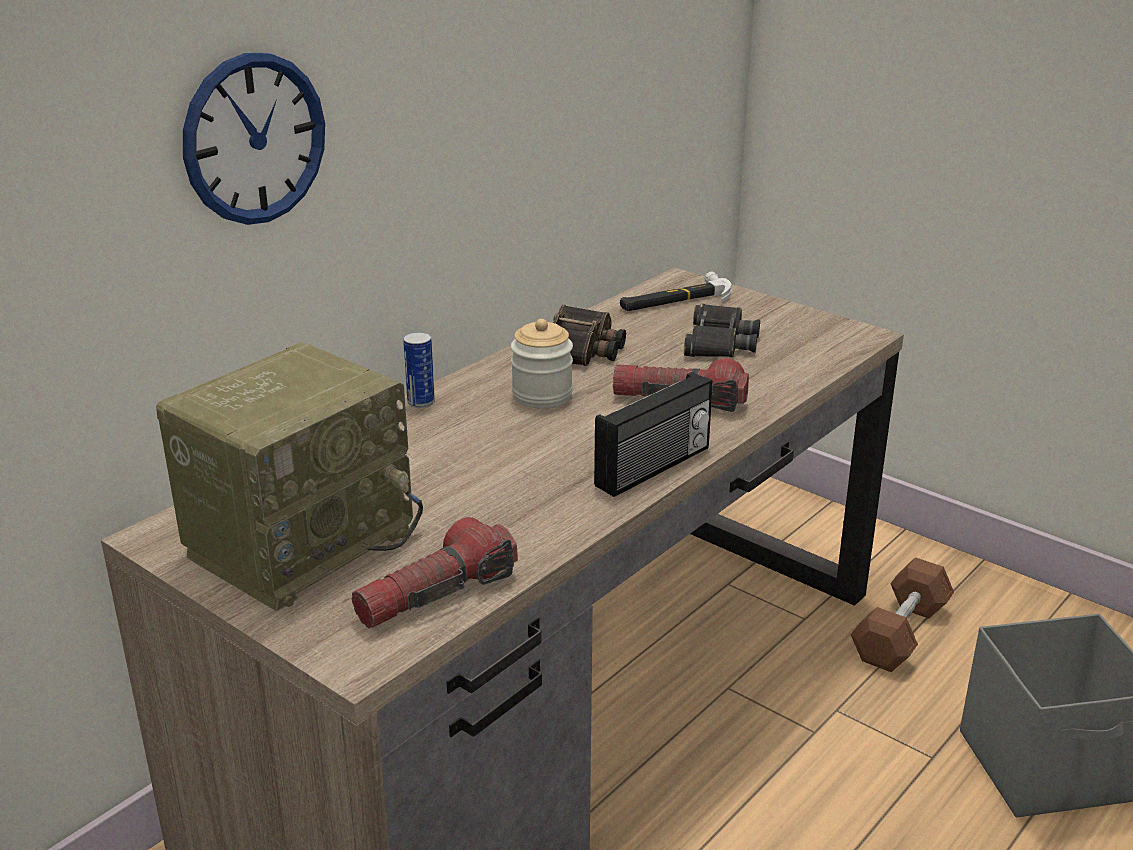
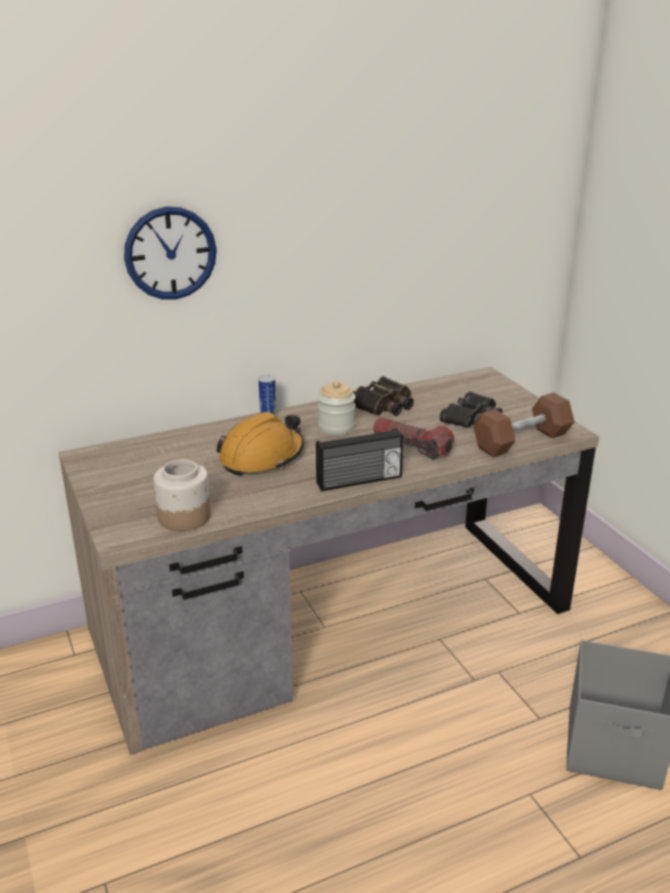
camera: 25 degrees right, 0 degrees up
(301, 541) = (144, 475): radio -> none
(436, 594) = (184, 517): flashlight -> jar
(472, 466) = (262, 457): none -> orange hard hat
(675, 300) = (470, 387): hammer -> none
(900, 633) = (576, 639): brown dumbbell -> brown dumbbell (522, 441)

